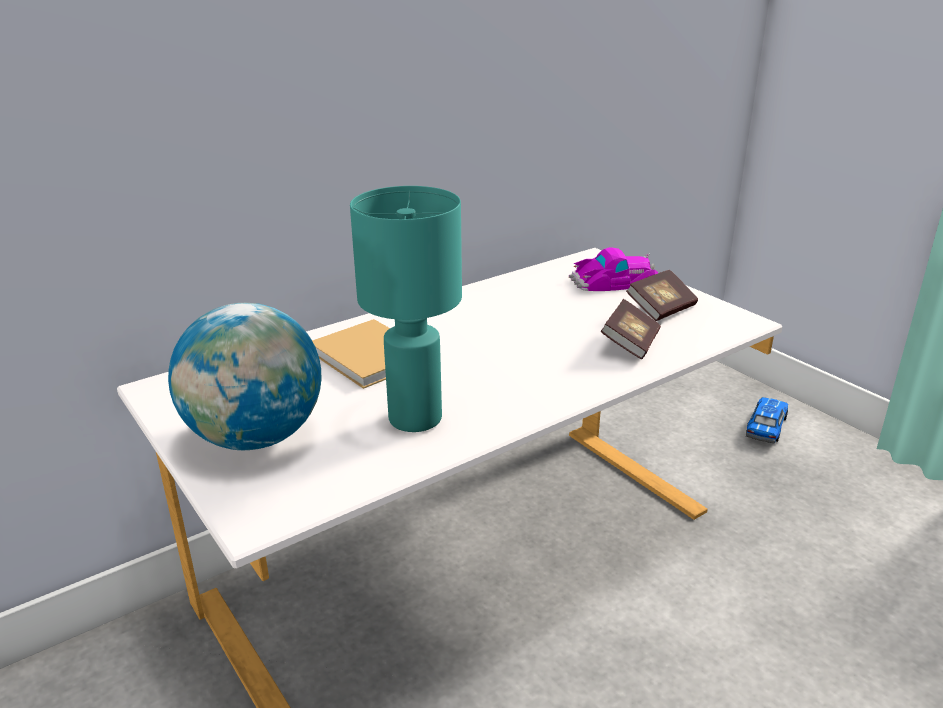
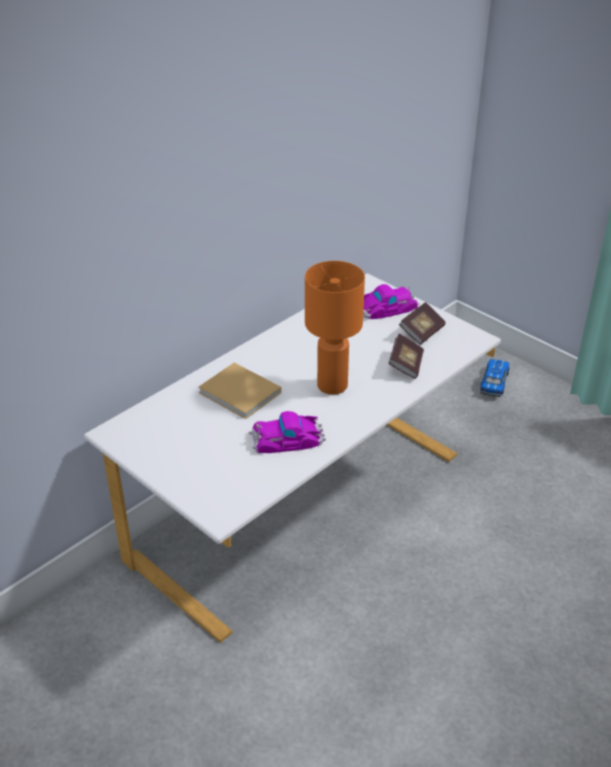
camera: 10 degrees left, 10 degrees up
(256, 437) = (194, 462): globe -> none
(416, 419) = (287, 439): turquoise table lamp -> toy car
(511, 358) = (332, 385): none -> orange table lamp

